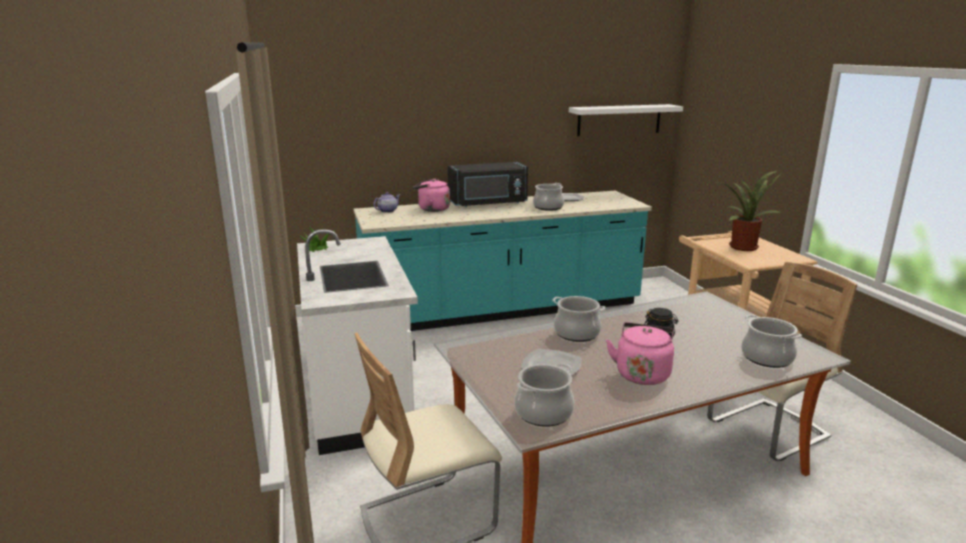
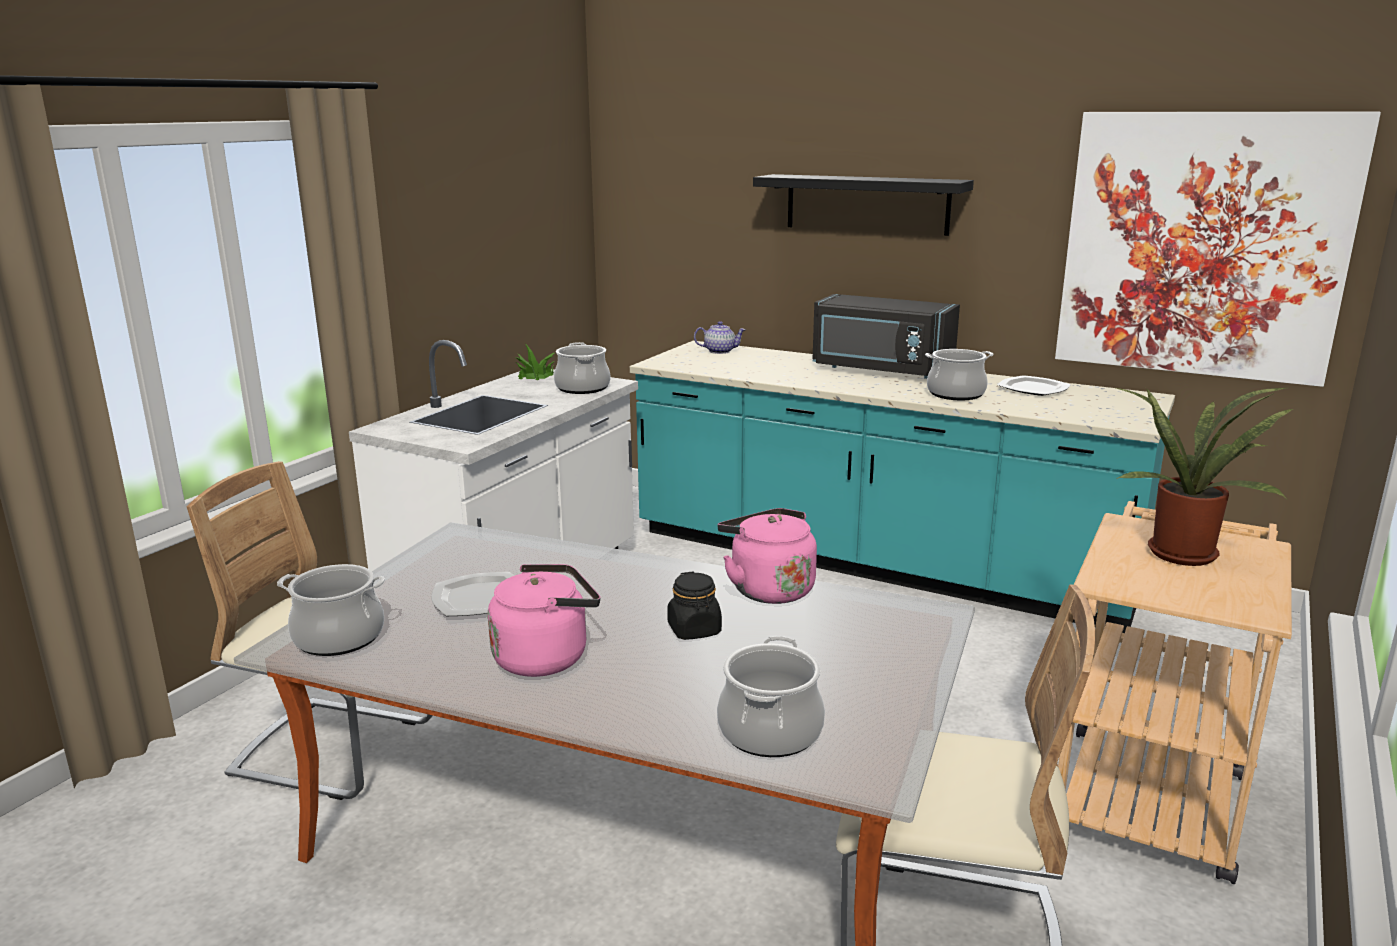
camera: 45 degrees right, 0 degrees up
(432, 209) = (779, 361): pink kettle -> pink kettle (768, 589)
(460, 111) = (867, 204): none -> black shelf
(577, 333) = (611, 577): cooking pot -> cooking pot (583, 388)
(619, 120) = (1202, 246): white shelf -> picture

